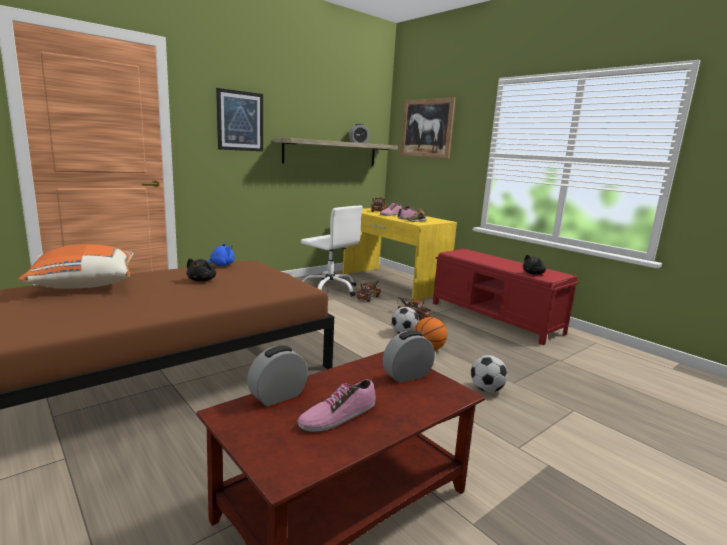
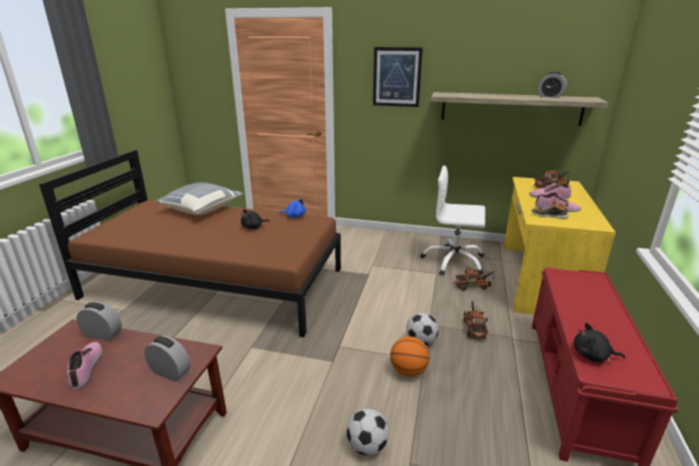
camera: 55 degrees right, 10 degrees up
(84, 284) = (201, 209): orange pillow -> grey pillow
(330, 289) = (453, 261): white office chair -> white office chair turned 105 degrees clockwise
(337, 415) = (86, 367): shoe -> shoe turned 60 degrees clockwise
(427, 128) = (646, 81): picture -> none

